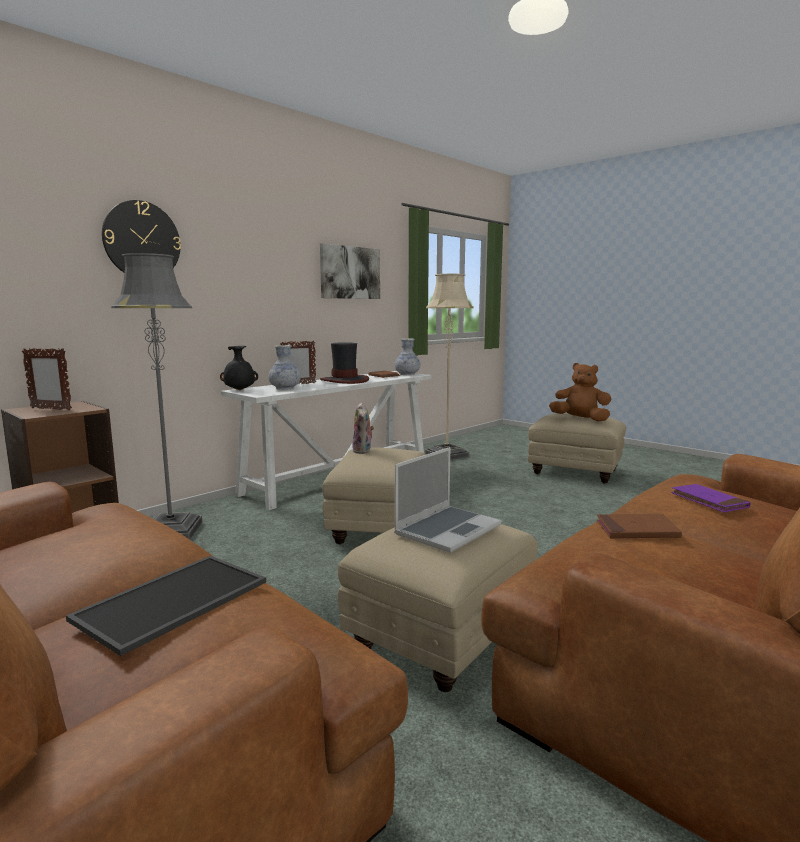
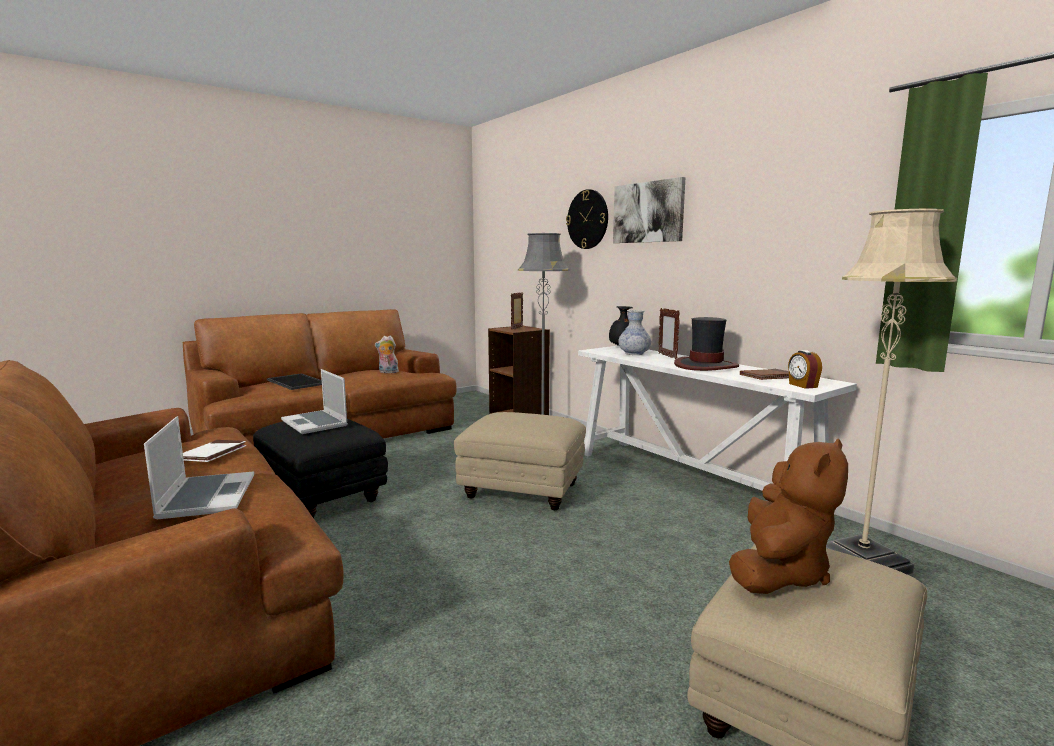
camera: 100 degrees right, 0 degrees up
(350, 272) = (787, 224): picture -> picture (648, 212)
(363, 451) = (540, 416): plush toy -> plush toy (387, 372)
(407, 374) = (802, 385): vase -> alarm clock
(442, 636) = (323, 497): beige ottoman -> black ottoman
(637, 530) = (213, 454): brown book -> white book
(709, 501) = (206, 497): purple book -> laptop

